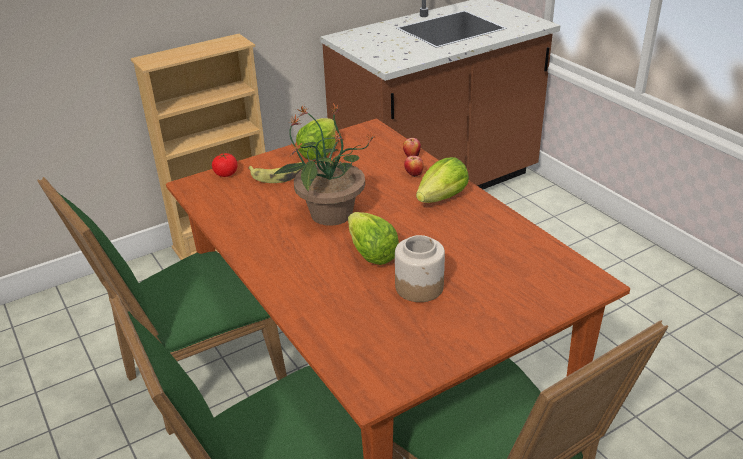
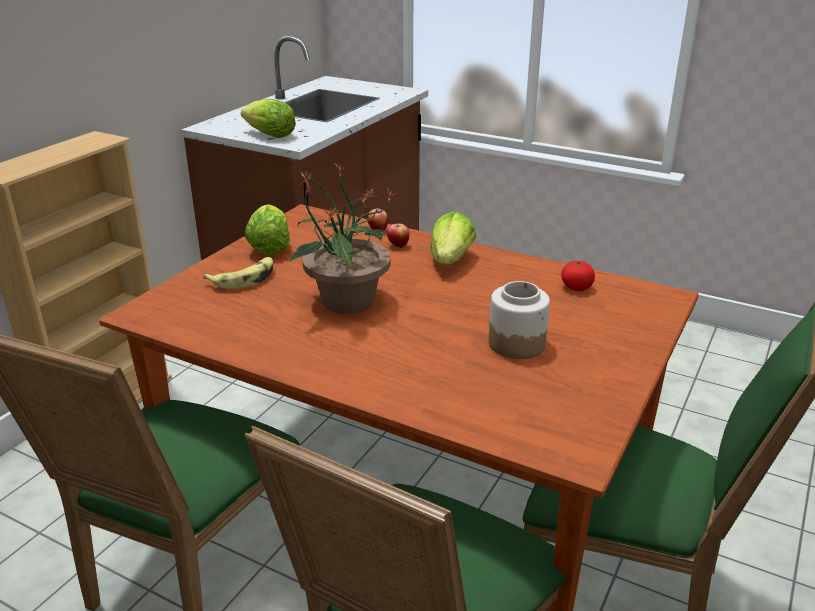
camera: 30 degrees left, 5 degrees down
(226, 174) = (174, 291): tomato -> tomato (576, 287)
(371, 254) = (434, 328): lettuce -> lettuce (270, 135)

